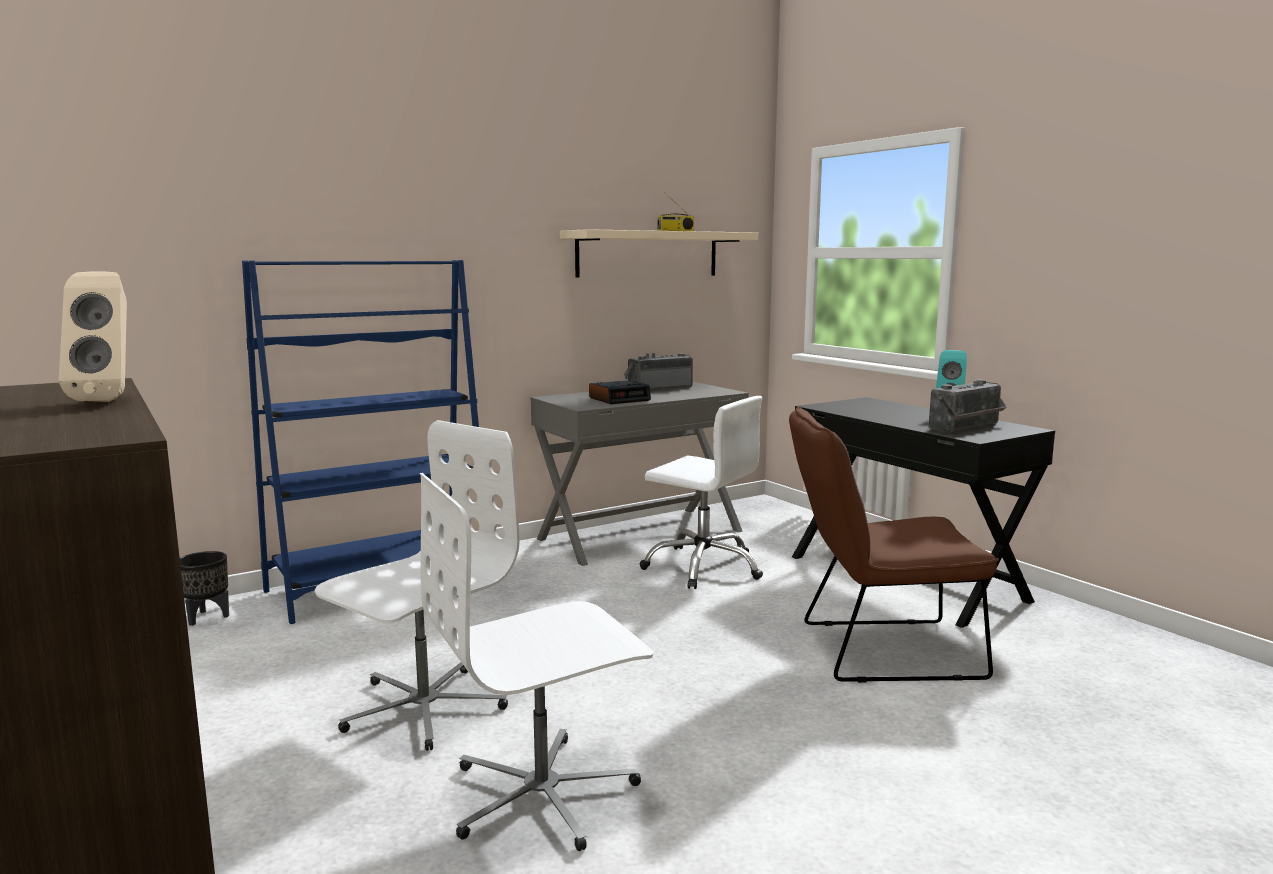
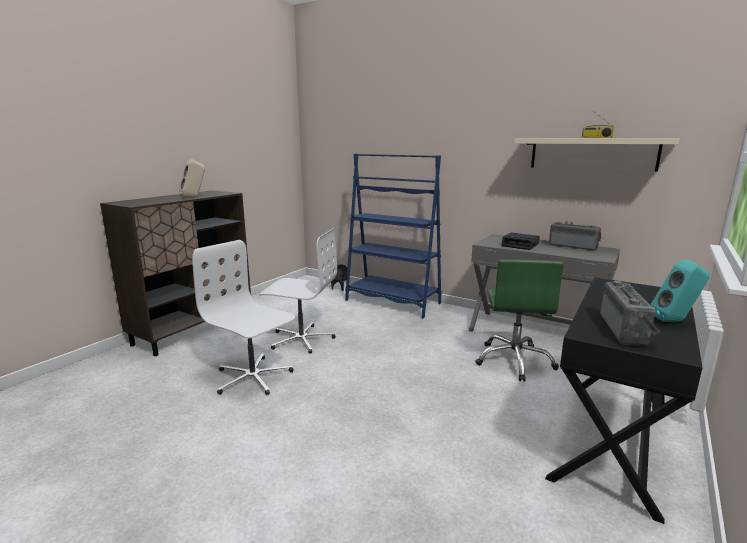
camera: 65 degrees right, 5 degrees up
(703, 567) = (514, 361): white office chair -> green office chair
(877, 650) = (461, 442): brown chair -> none
(967, 427) = (627, 330): radio -> radio turned 105 degrees counterclockwise

